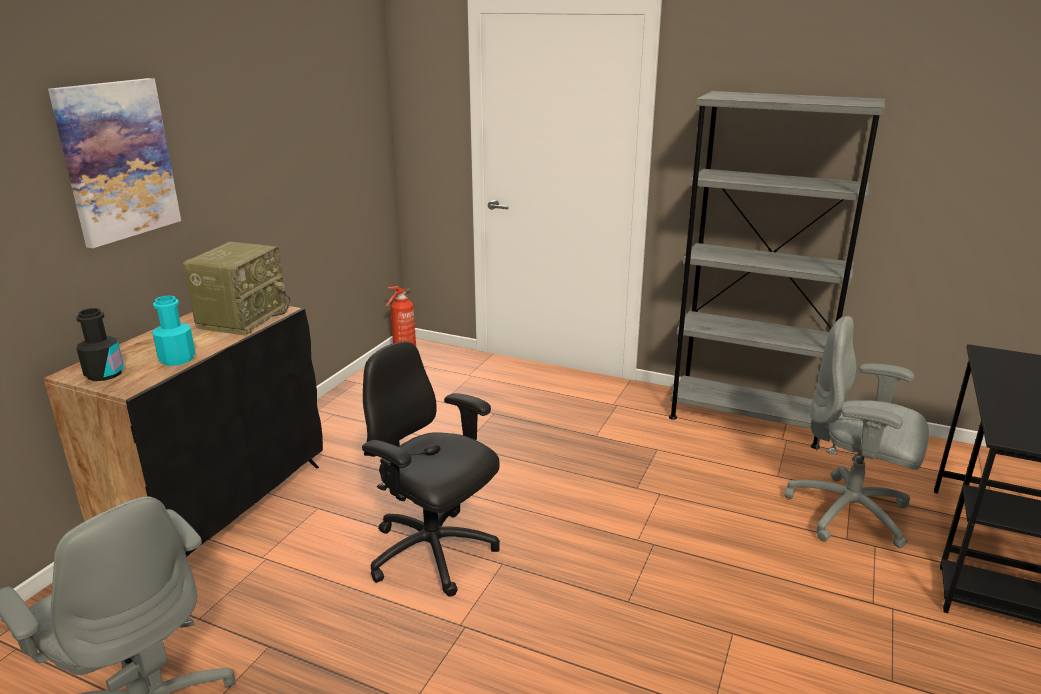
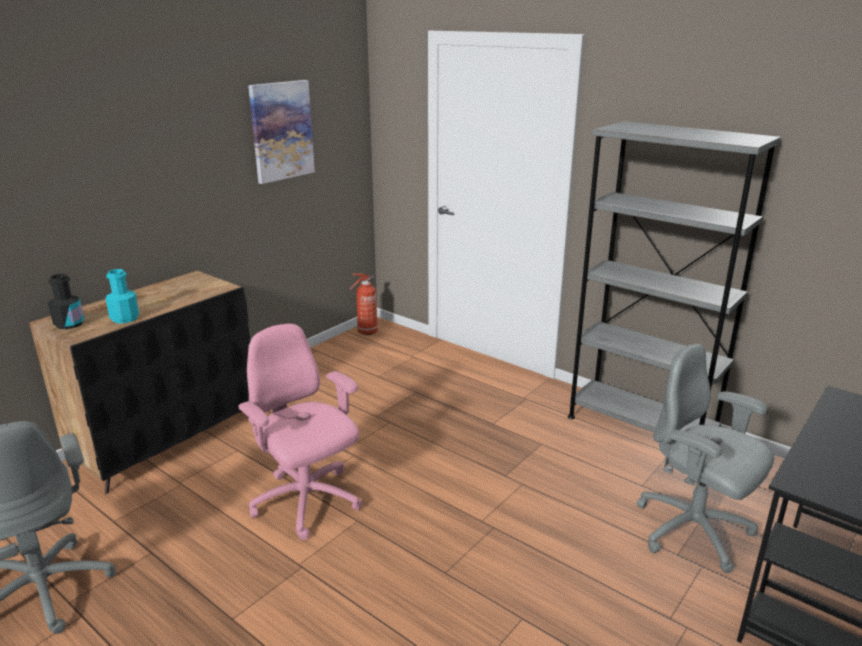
camera: 15 degrees right, 0 degrees up
(117, 161) = (103, 162): picture -> picture (281, 131)
(243, 318) = (192, 290): radio -> none
(433, 554) = (307, 502): black office chair -> pink office chair

